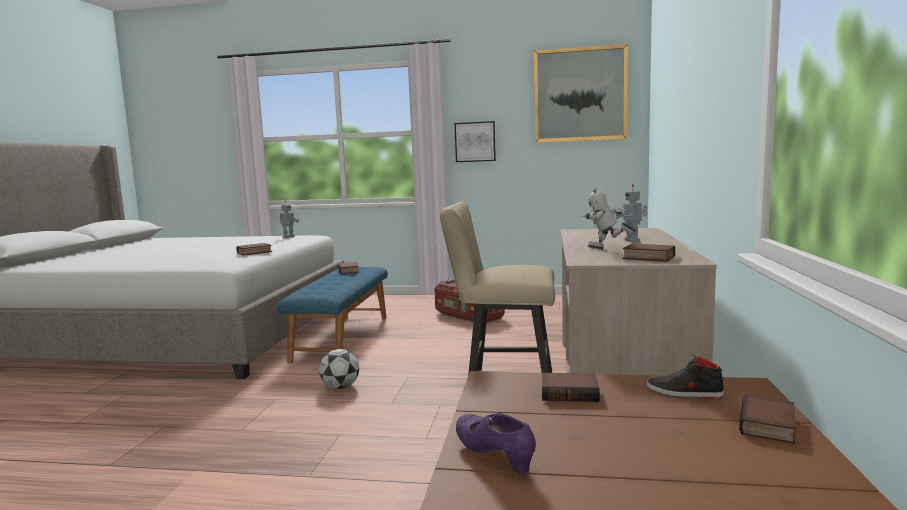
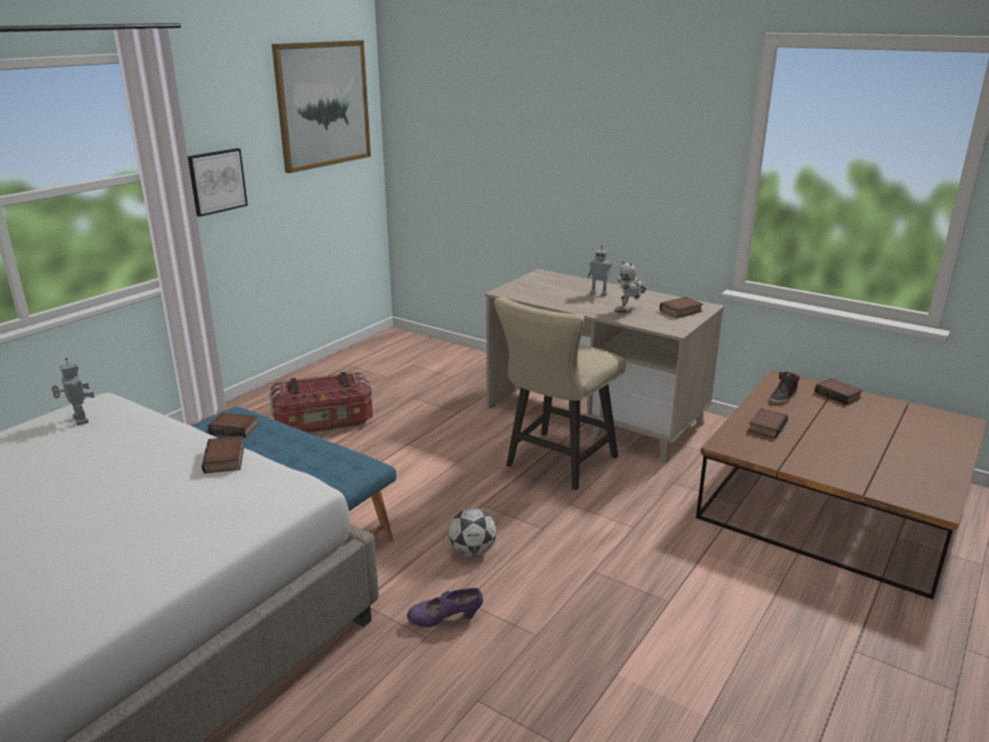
camera: 65 degrees left, 15 degrees up
(494, 457) = (854, 474): purple shoe -> purple shoe (445, 620)

